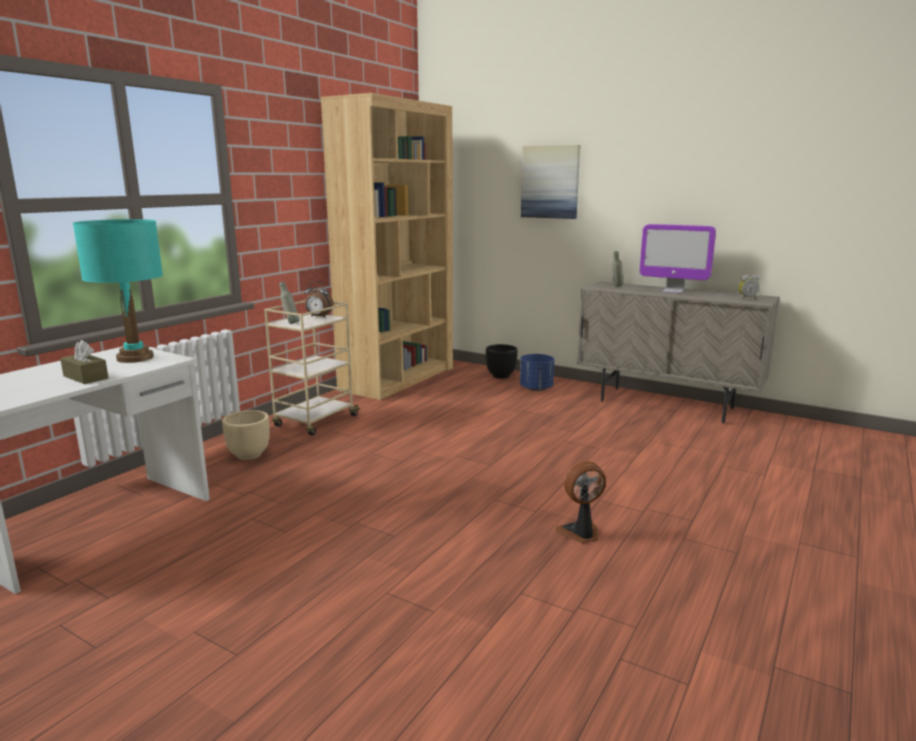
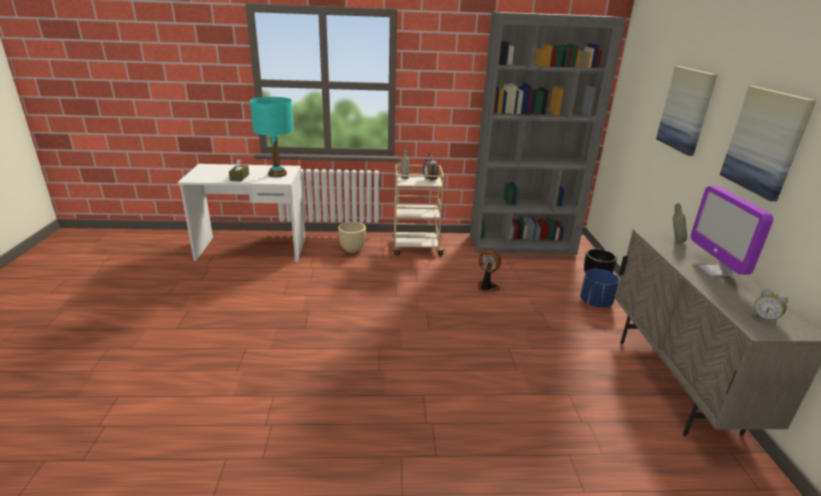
camera: 55 degrees right, 10 degrees up
(398, 378) = (522, 244): brown bookcase -> grey bookcase
(580, 534) = (364, 400): fan -> fan (486, 288)
(658, 185) = (765, 141): none -> picture

